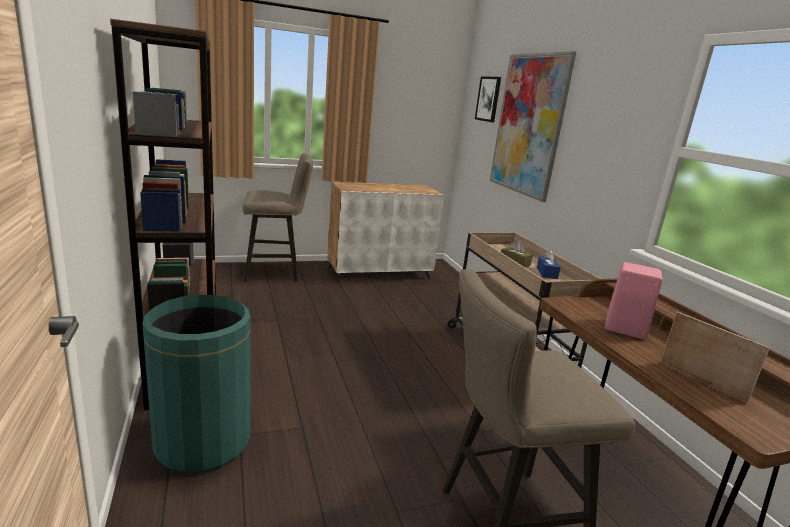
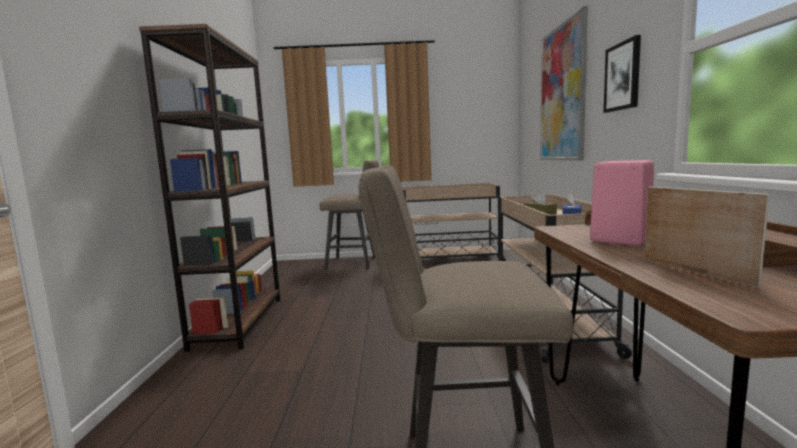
camera: 20 degrees right, 10 degrees down
(202, 442) = (210, 376): green trash can -> none
(379, 273) = (448, 261): white cabinet -> beige cart
(488, 99) = (532, 87): picture -> picture (623, 76)

